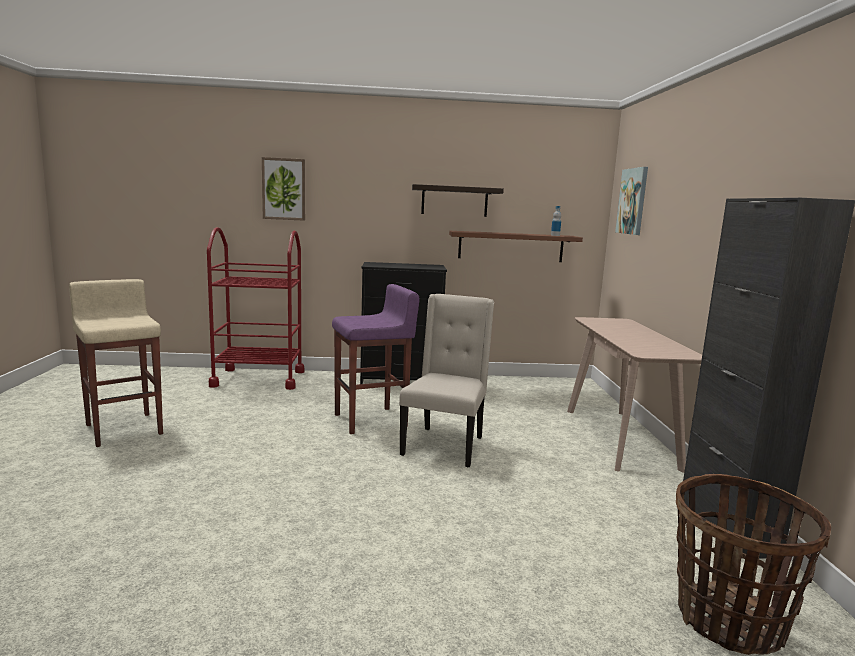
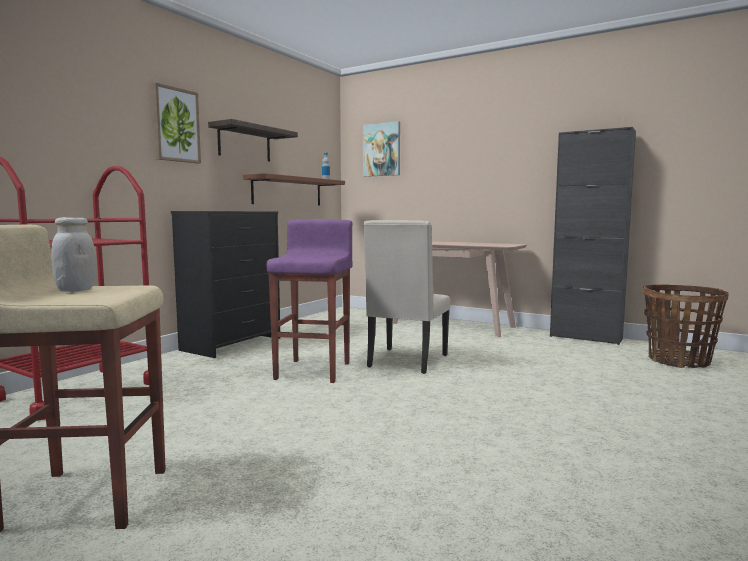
camera: 55 degrees left, 5 degrees down
(123, 318) = (76, 290): none -> white jar
(284, 189) = (60, 108): picture -> picture (176, 125)
(444, 445) = (406, 361): beige chair -> beige chair turned 120 degrees counterclockwise

